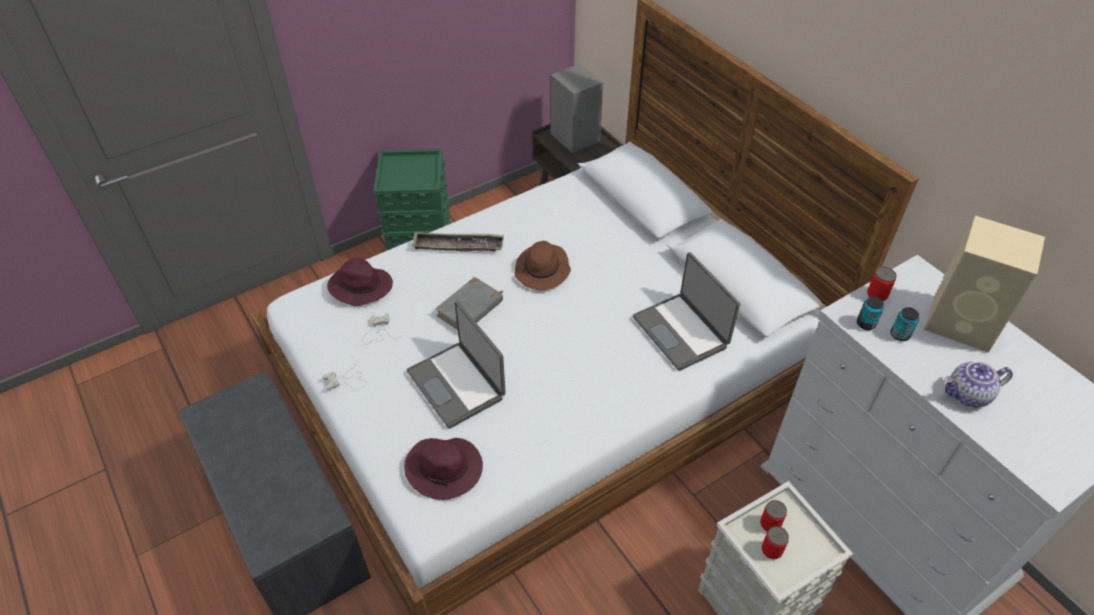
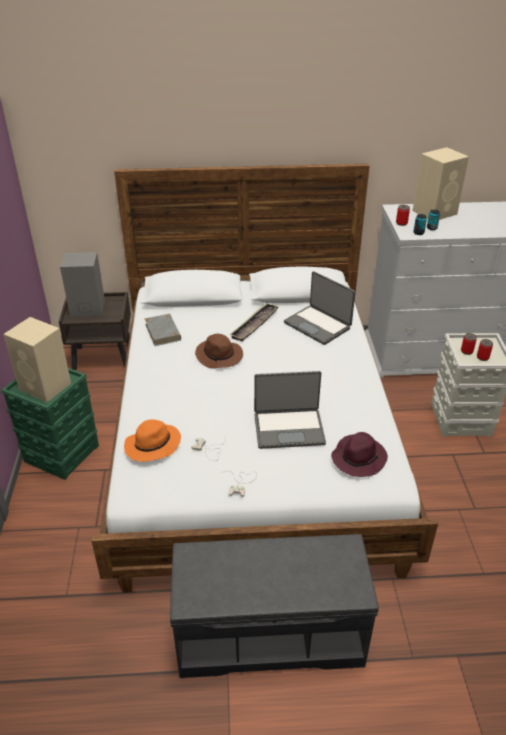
camera: 60 degrees left, 10 degrees down
(360, 287) = (152, 446): purple hat -> orange hat
(406, 175) = (46, 387): none -> beige speaker
(458, 246) = (157, 384): tray -> tray (254, 325)
(470, 308) = (225, 398): grey book -> grey book (163, 332)
(681, 331) = (318, 325): laptop -> laptop turned 45 degrees clockwise
(967, 395) = (479, 228): teapot -> none

